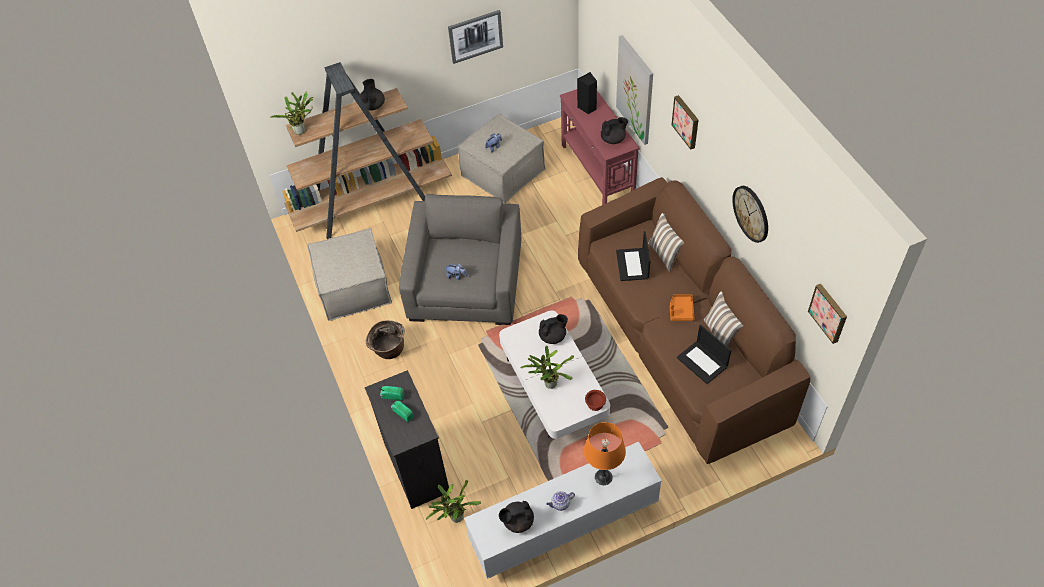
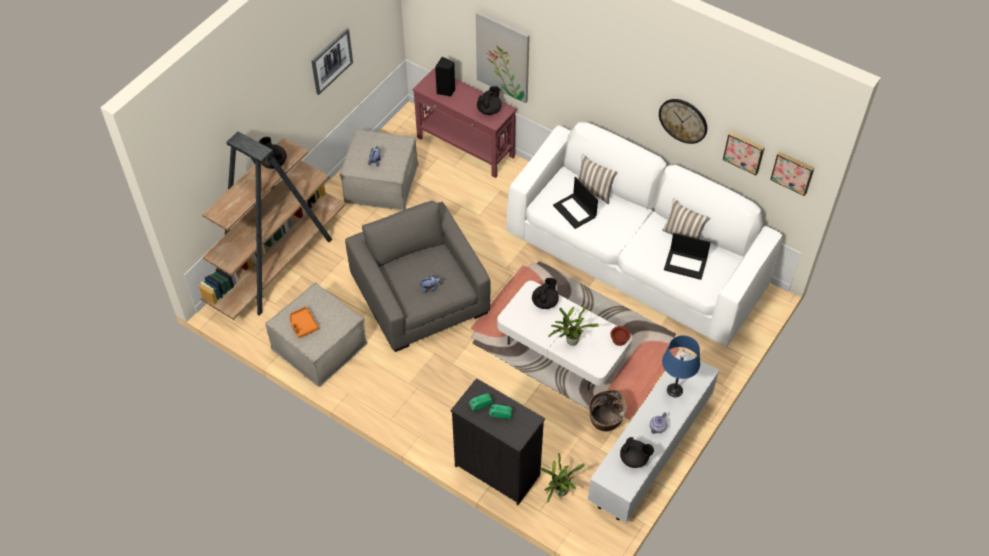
camera: 35 degrees left, 0 degrees up
(301, 130) = (223, 213): potted plant -> none
(389, 350) = (396, 386): basket -> basket (605, 422)
(517, 521) = (634, 459): black teapot -> black teapot turned 105 degrees counterclockwise
(603, 477) = (674, 390): orange table lamp -> blue table lamp
(680, 339) = (636, 260): brown sofa -> white sofa
(681, 310) = (640, 231): orange tray -> orange tray (303, 325)
(686, 121) = (584, 65): picture -> picture (744, 152)

